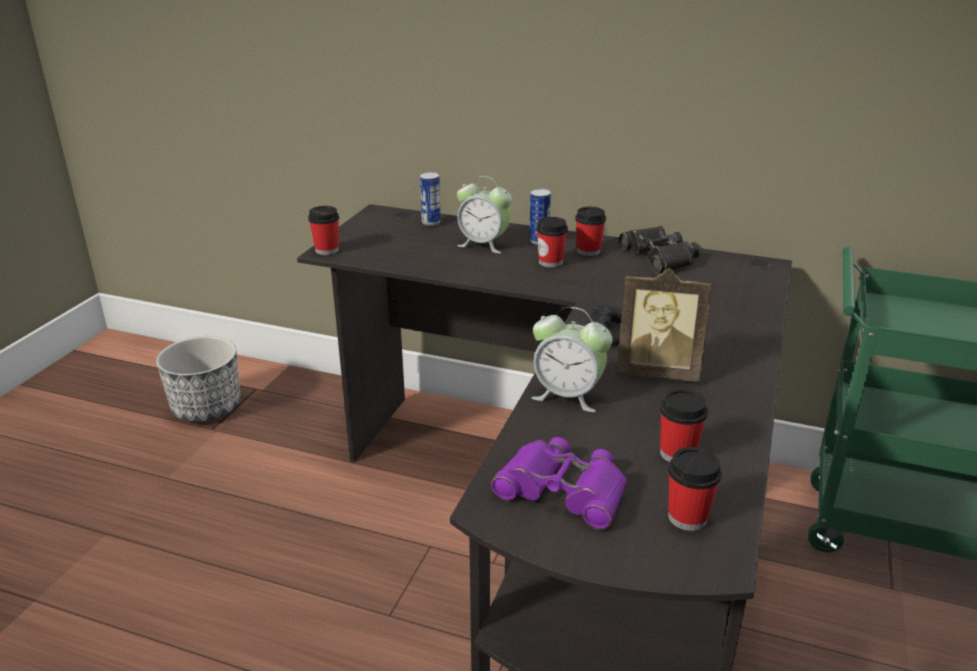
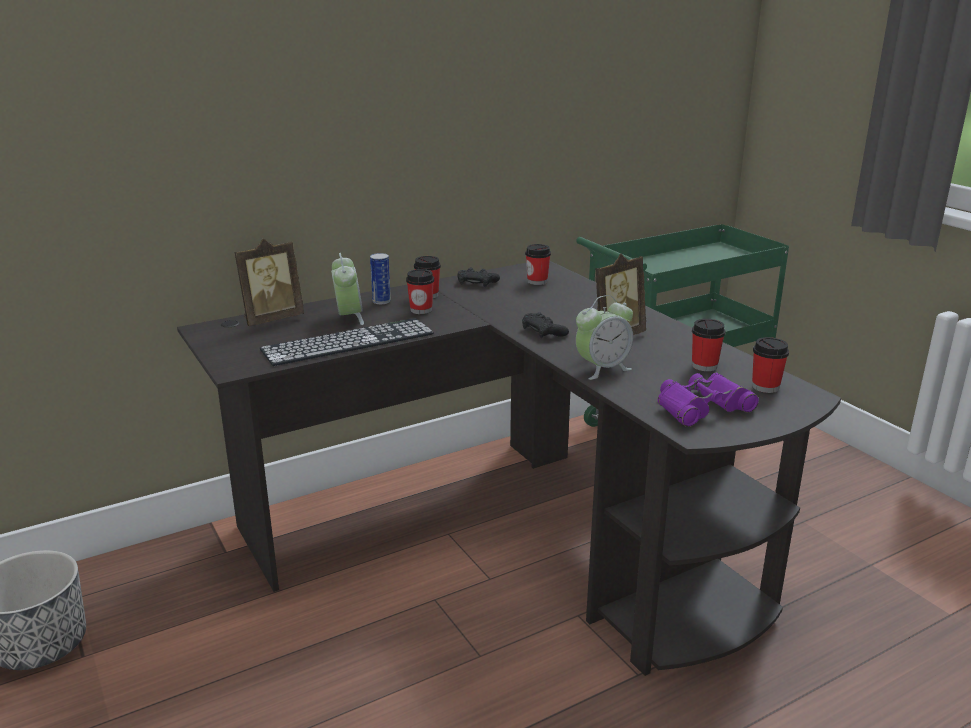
camera: 50 degrees left, 5 degrees down
(327, 250) = (231, 368): cup -> cup (537, 281)
(431, 222) = (271, 319): can -> picture frame
(437, 265) = (348, 342): none -> keyboard
(483, 244) = (348, 317): alarm clock -> alarm clock turned 75 degrees counterclockwise
(659, 257) = (477, 283): black binoculars -> black game controller

